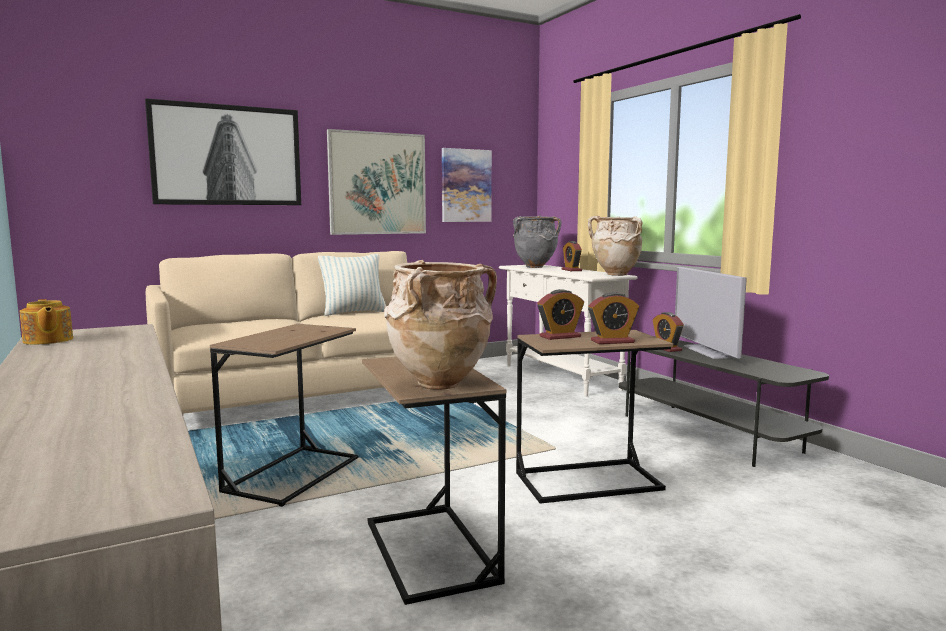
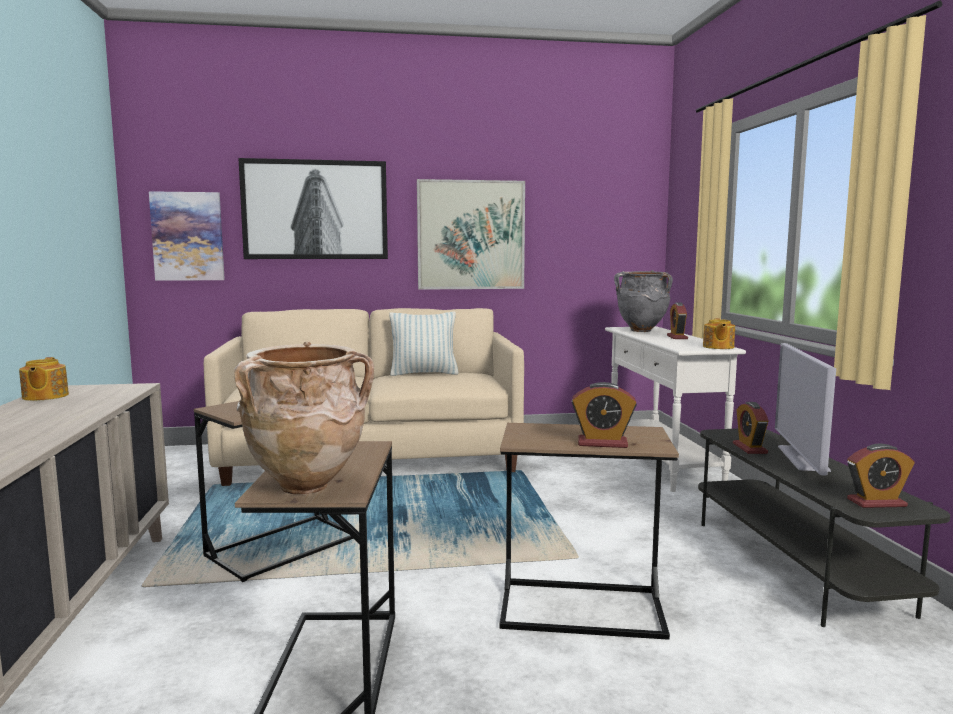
camera: 20 degrees right, 0 degrees up
(466, 185) = (574, 235): picture -> picture (188, 236)
(560, 336) = (550, 430): alarm clock -> alarm clock (876, 503)
(615, 275) = (718, 347): beige vase -> teapot

